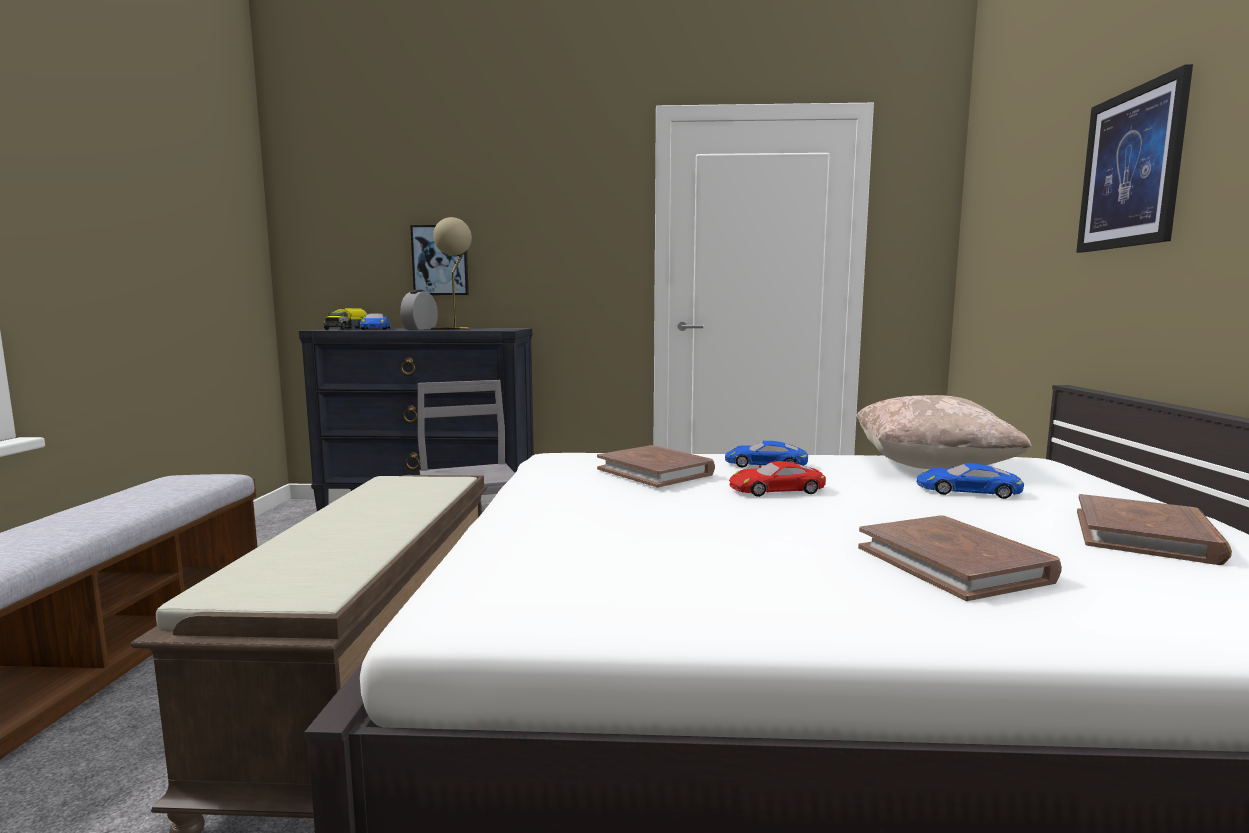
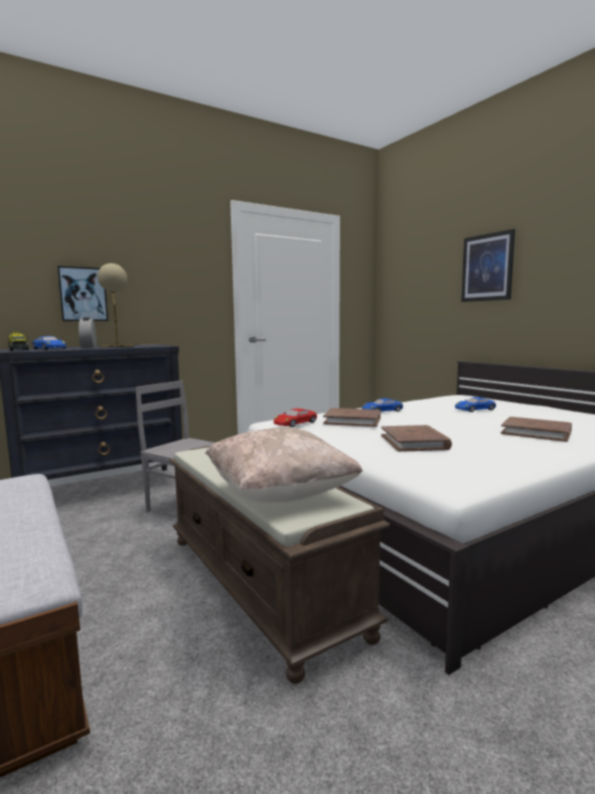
camera: 35 degrees left, 0 degrees up
(776, 489) = (418, 419): red toy car -> red toy car (295, 423)
(931, 466) = (439, 402): beige pillow -> beige pillow (280, 494)
(1145, 536) = (553, 415): brown book -> brown book (414, 442)

